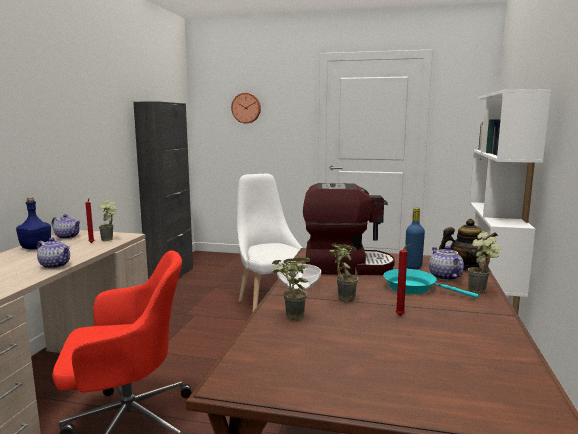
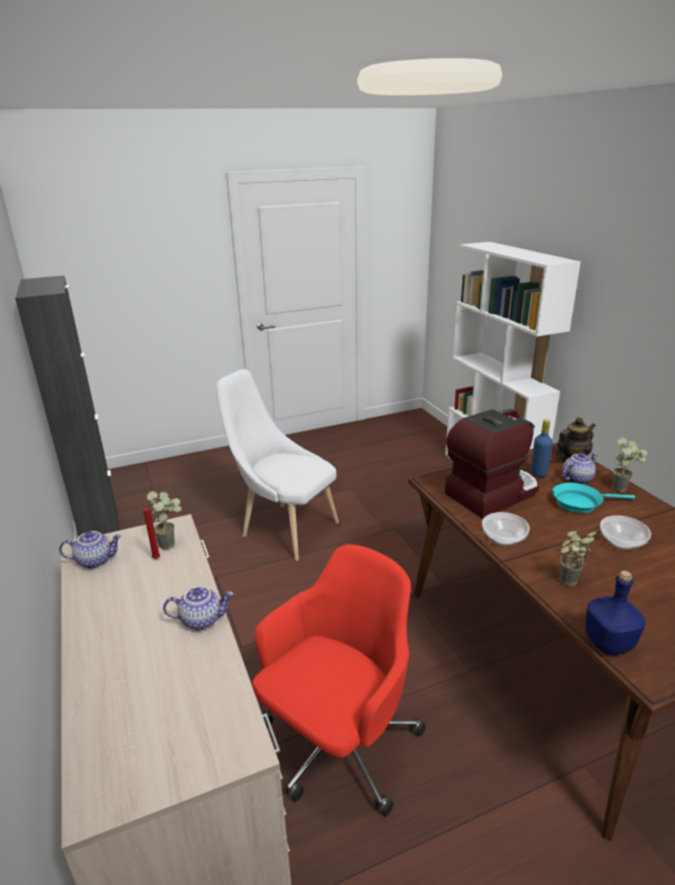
camera: 35 degrees left, 15 degrees up
(36, 247) = (97, 600): blue bottle -> blue bottle (608, 642)
(246, 108) = (126, 258): wall clock -> none
(341, 299) = (559, 541): potted plant -> none
(401, 315) = (622, 542): red candle -> bowl
(444, 277) = (576, 479): teapot -> teapot turned 105 degrees clockwise

